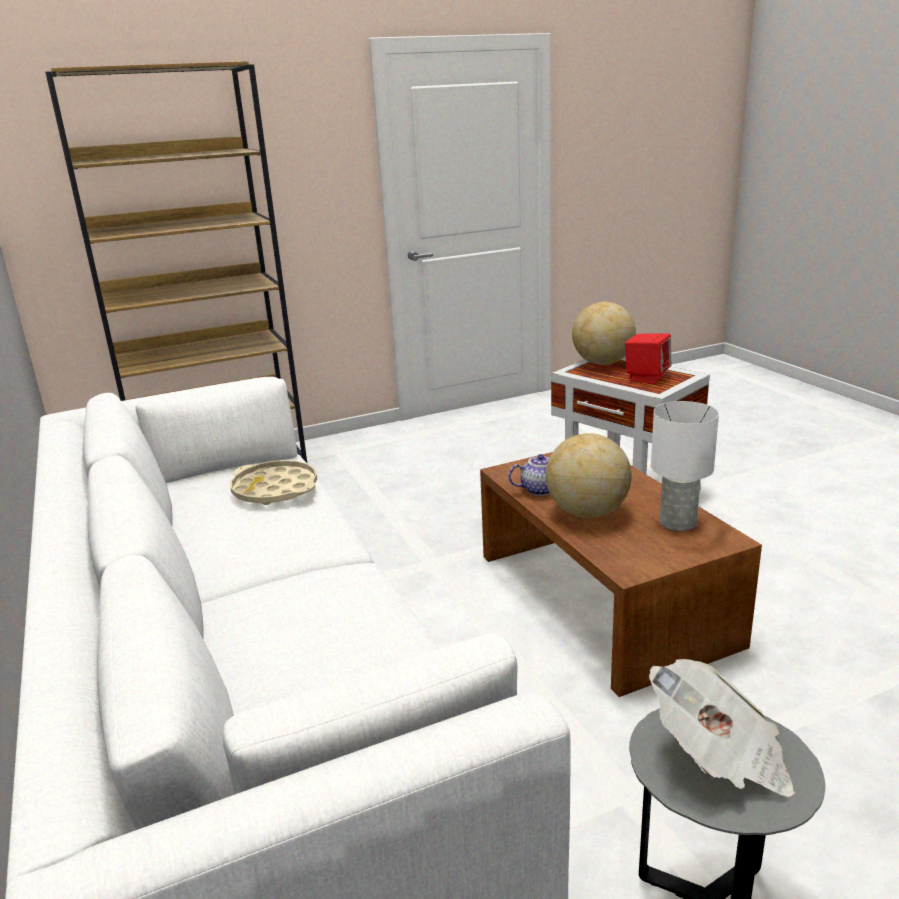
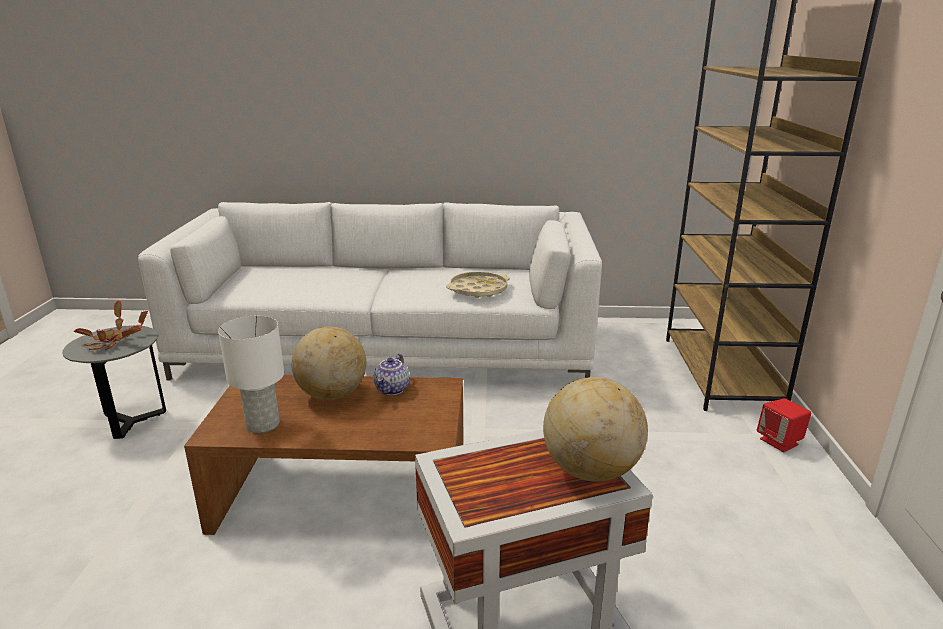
camera: 115 degrees right, 0 degrees up
(646, 378) = (495, 478): red speaker -> red speaker (779, 442)
(720, 756) = (113, 341): newspaper -> potted plant

